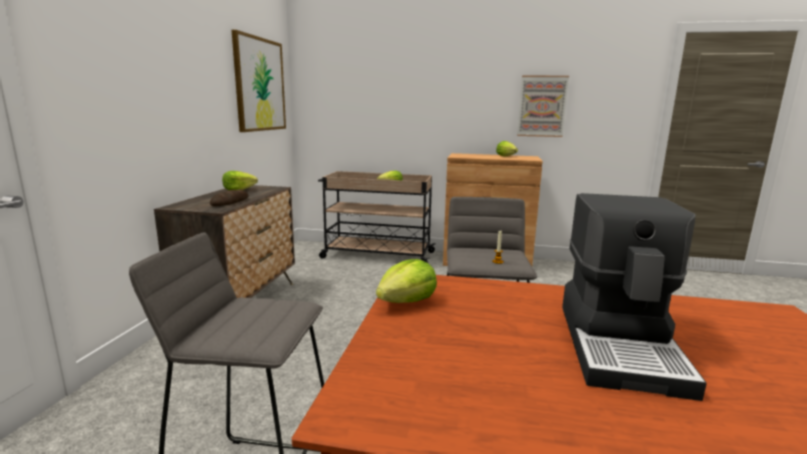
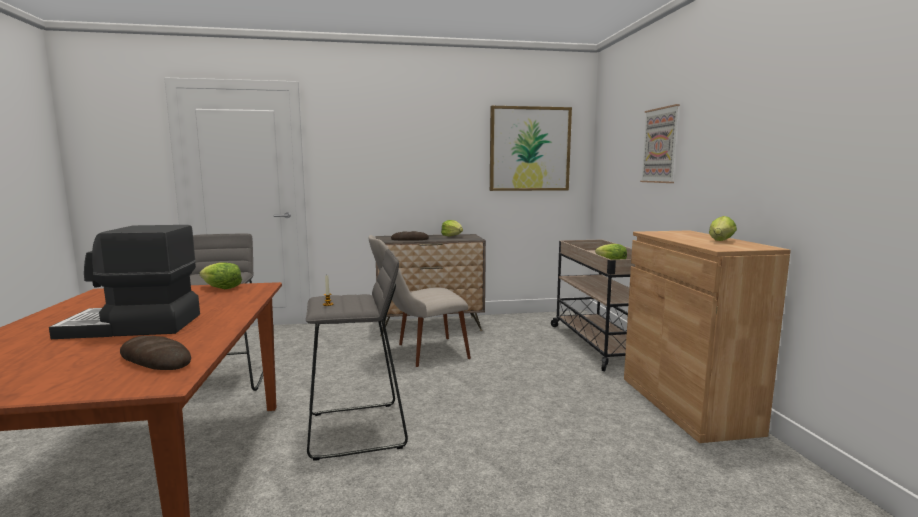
camera: 70 degrees right, 5 degrees down
(318, 322) = (420, 353): none -> beige chair
(542, 106) = (807, 157): picture -> picture (660, 145)
(731, 320) = (155, 360): none -> bread

